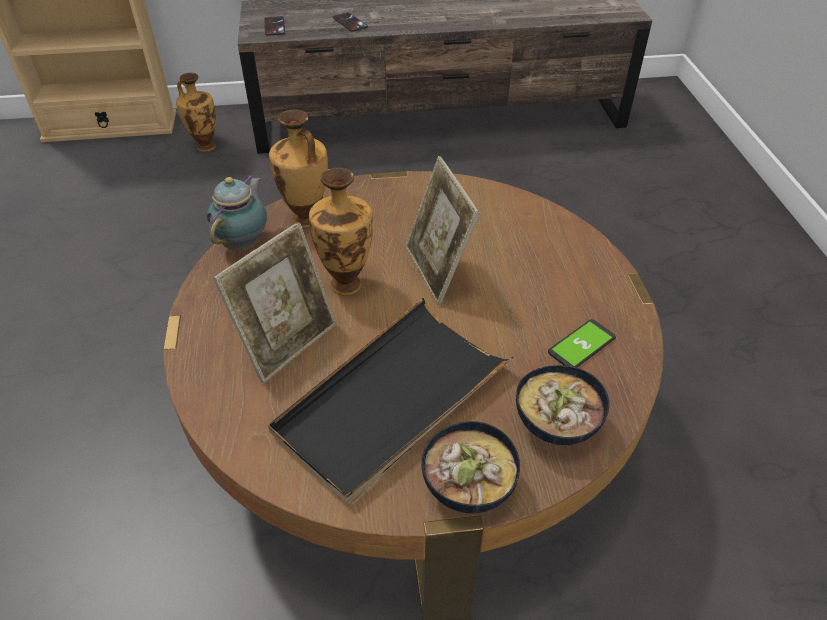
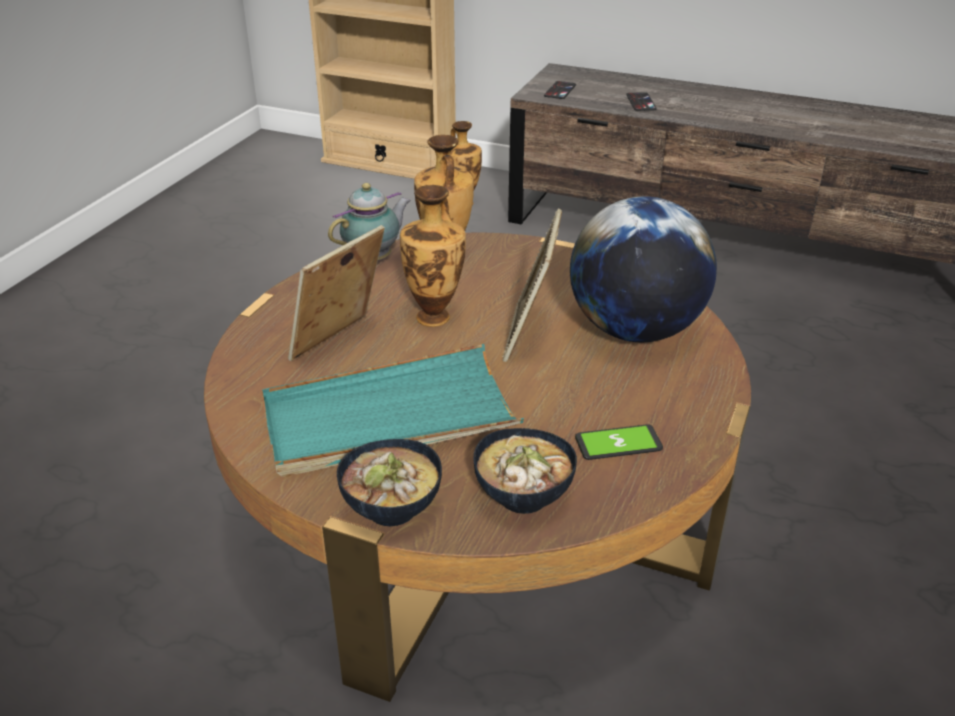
camera: 30 degrees right, 10 degrees down
(288, 343) = (340, 344): picture frame -> picture frame turned 150 degrees clockwise
(392, 400) = (388, 418): black tray -> turquoise tray
(510, 237) = (635, 330): none -> globe

